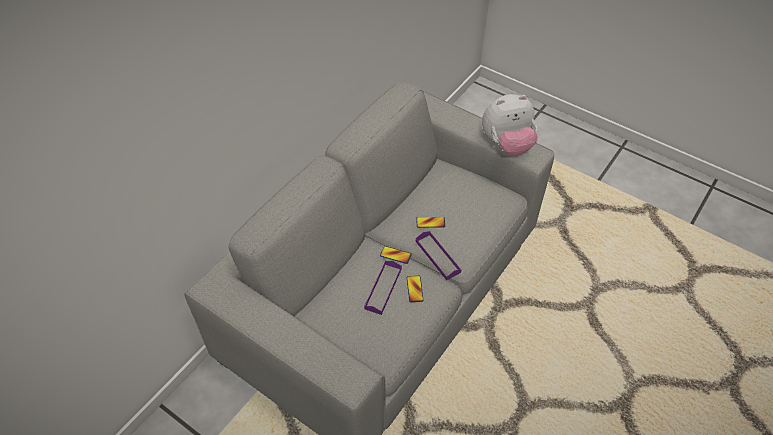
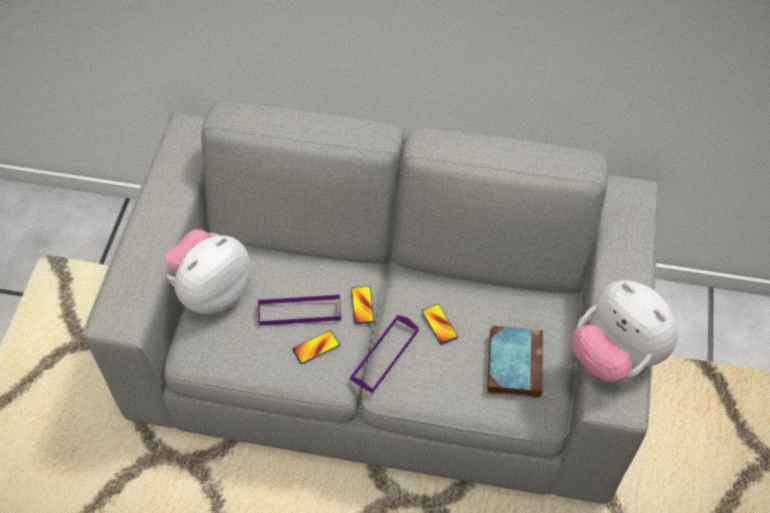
camera: 65 degrees right, 5 degrees up
(336, 335) = (210, 290): none -> plush toy
(473, 199) = (514, 363): none -> book

